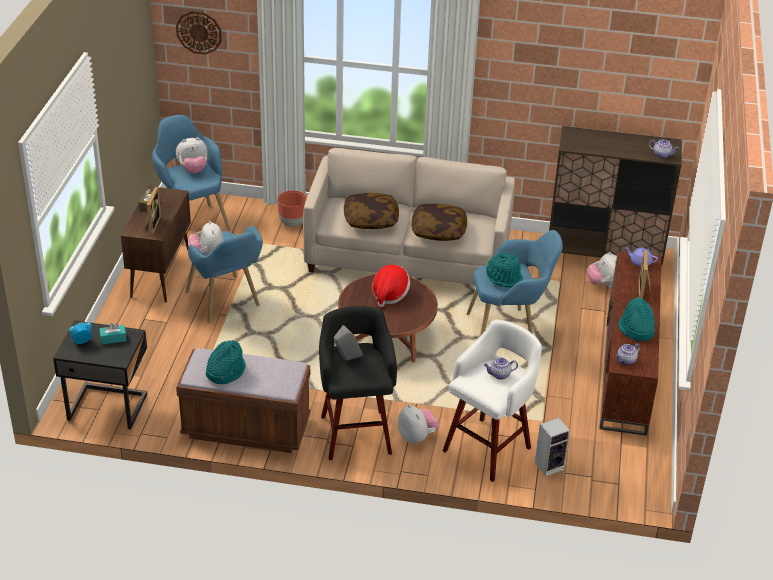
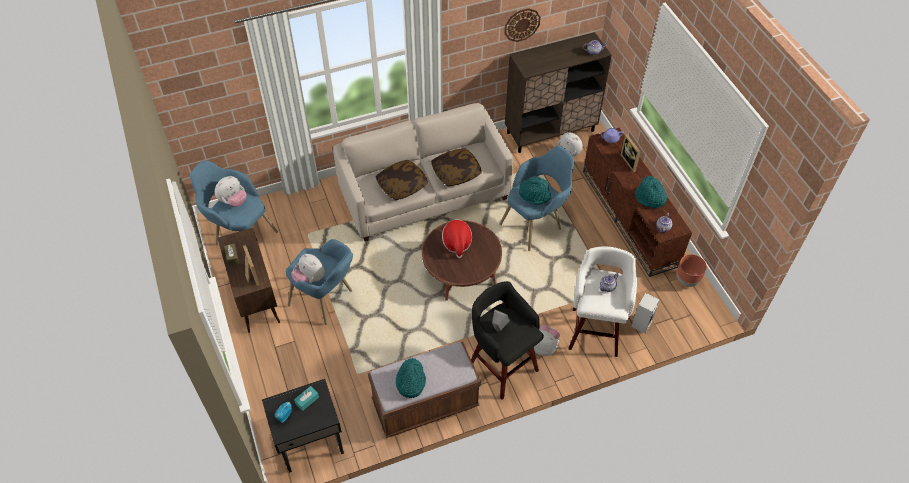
camera: 30 degrees left, 15 degrees up
(199, 32) = (198, 91): wall clock -> wall clock (522, 24)
(293, 223) = (319, 202): brown planter -> brown planter (687, 280)

